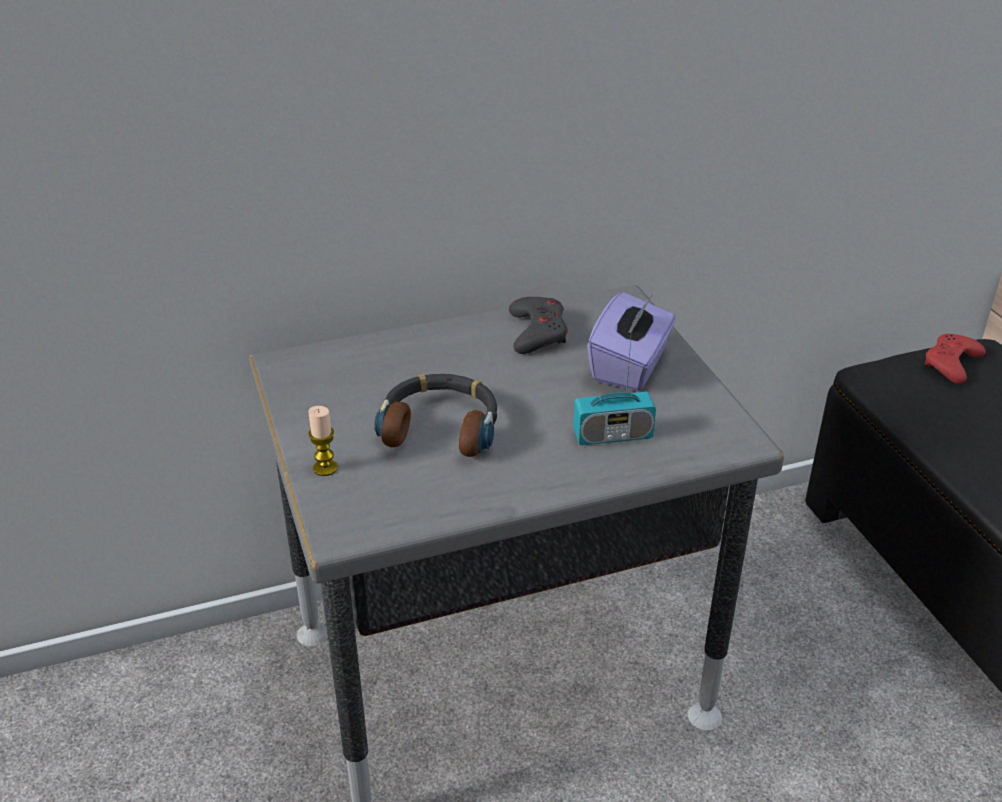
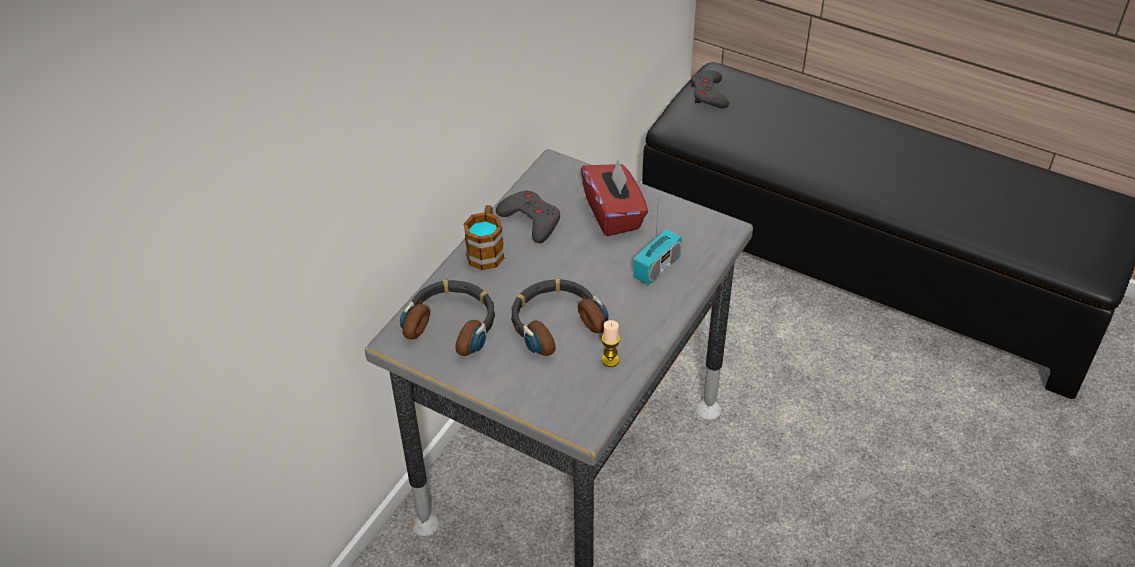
camera: 40 degrees left, 10 degrees up
(325, 468) = (524, 393): candle -> candle (610, 360)
(346, 375) = (452, 323): none -> headphones
(461, 335) = (486, 250): none -> mug
(630, 367) = (614, 214): purple tissue box -> red tissue box
(951, 363) = (708, 94): red game controller -> grey game controller

